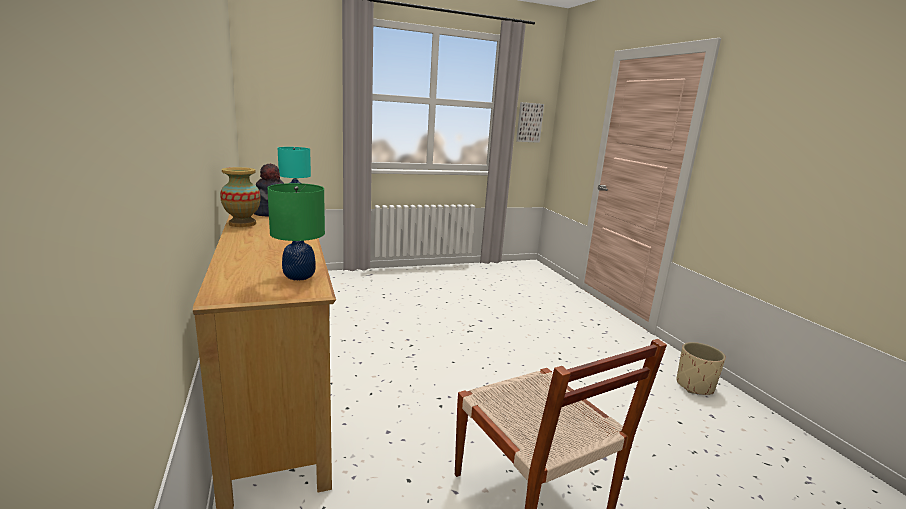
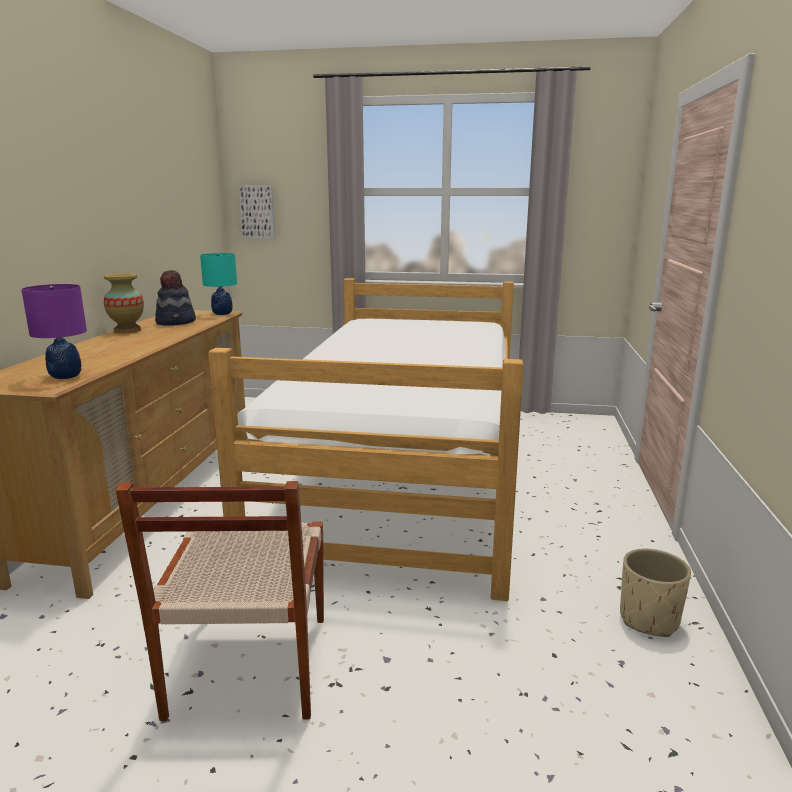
camera: 30 degrees right, 0 degrees up
(298, 277) = (65, 376): green table lamp -> purple table lamp
(459, 321) = (405, 474): none -> bed
(529, 122) = (594, 212): picture -> picture (258, 212)

